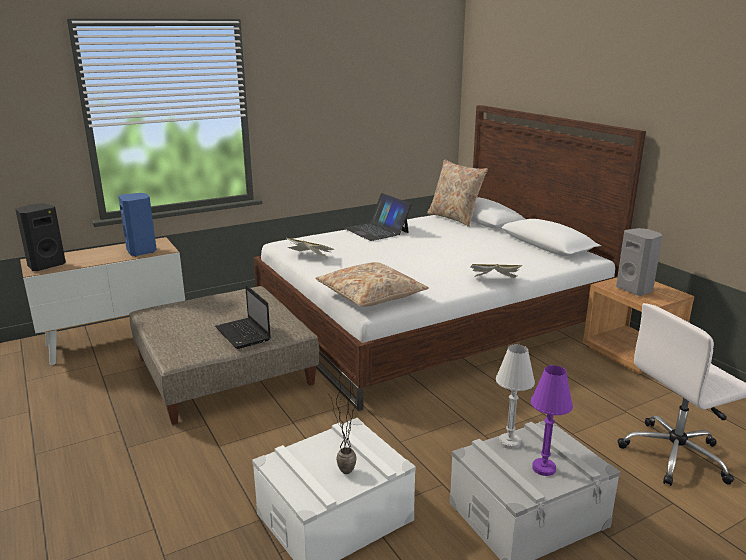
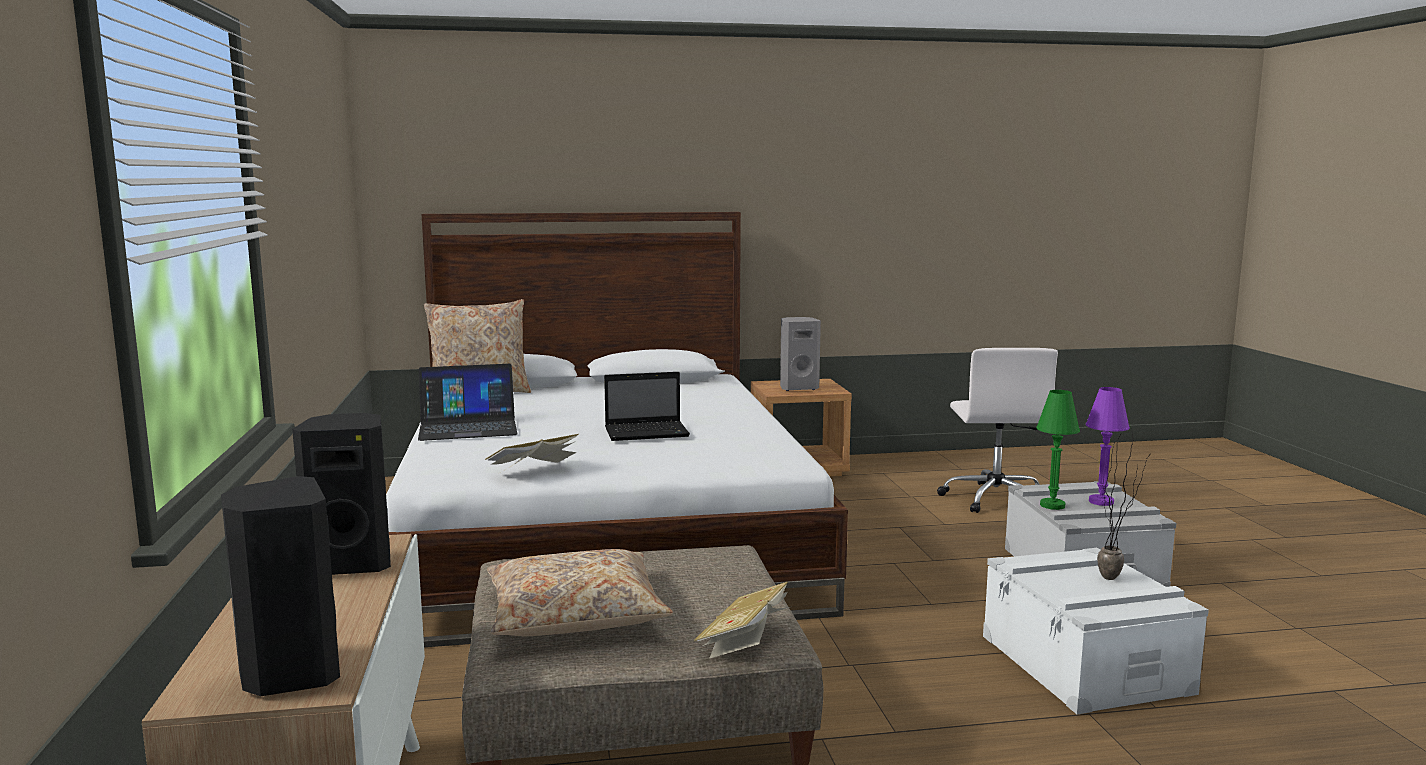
camera: 70 degrees left, 10 degrees down
(142, 251) = (352, 564): blue speaker -> black speaker
(244, 334) = (718, 584): laptop -> laptop (648, 433)
(371, 295) = (746, 460): beige pillow -> beige pillow (575, 614)
(494, 280) = (751, 411): book -> book (745, 642)
(509, 442) = (1052, 505): white table lamp -> green table lamp

